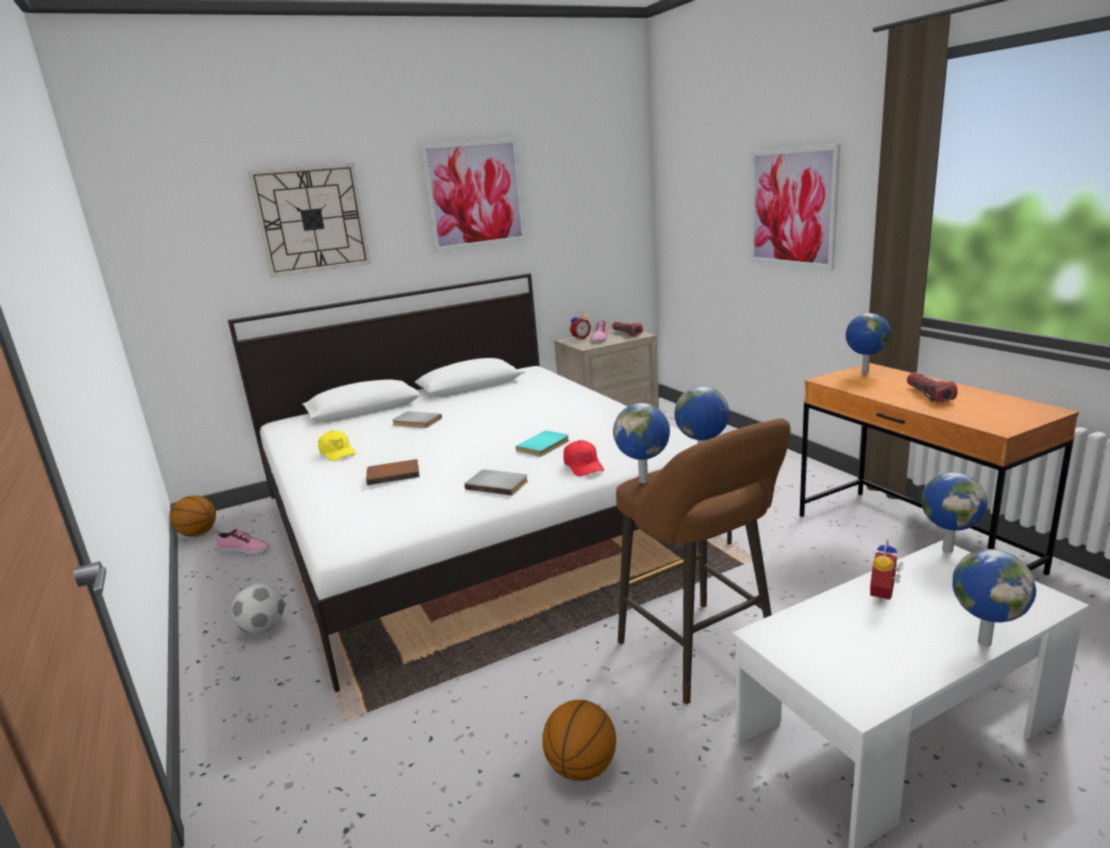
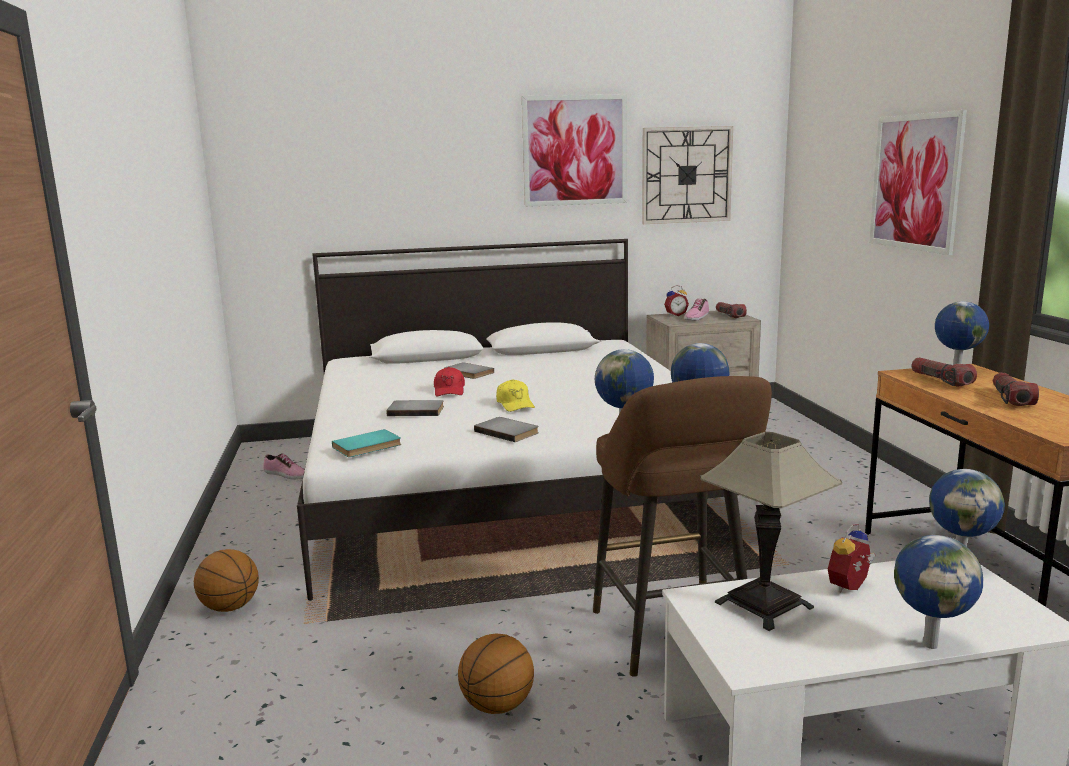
camera: 15 degrees right, 5 degrees down
(198, 533) = (253, 456): basketball -> basketball (230, 607)
(263, 628) = (272, 540): football -> none
(312, 219) = (404, 163): wall clock -> wall clock (686, 175)
(337, 453) = (379, 388): yellow cap -> yellow cap (515, 404)
(393, 474) = (416, 410): brown book -> grey book
(544, 446) = (577, 407): turquoise book -> turquoise book (368, 446)
(583, 466) = (602, 428): red cap -> red cap (449, 390)
(829, 630) = (764, 605): none -> table lamp
(861, 383) = (941, 380): none -> flashlight

